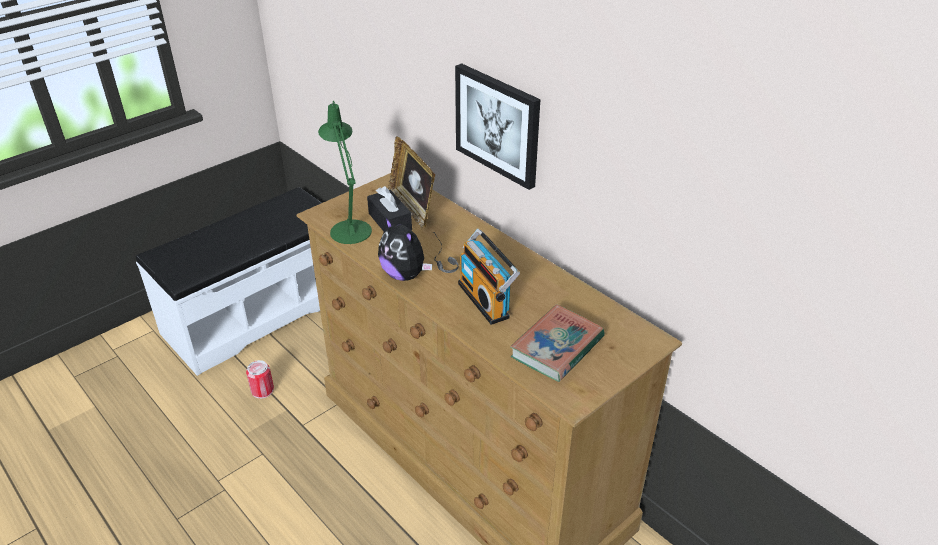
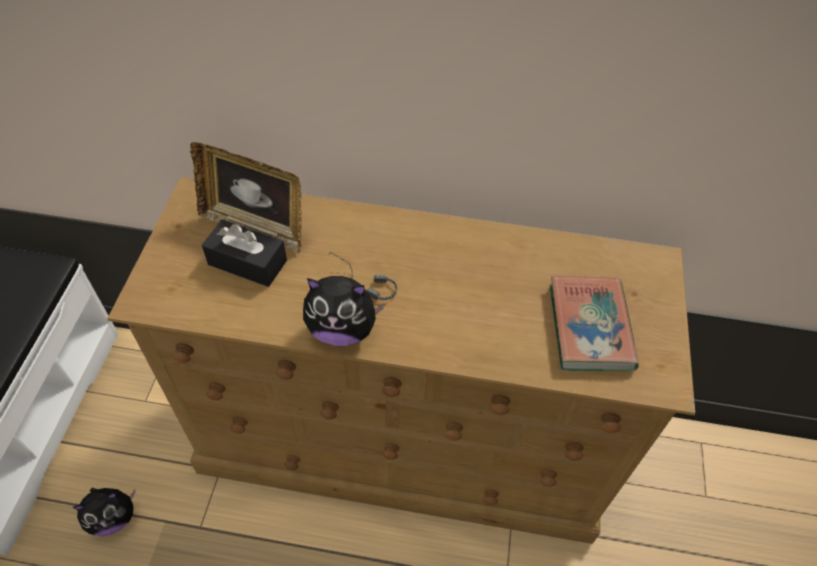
camera: 40 degrees left, 15 degrees up
(262, 390) = (113, 517): can -> plush toy
(349, 228) = (204, 300): green table lamp -> none
(486, 299) = (464, 309): radio -> none
(498, 124) = (362, 76): picture -> none

